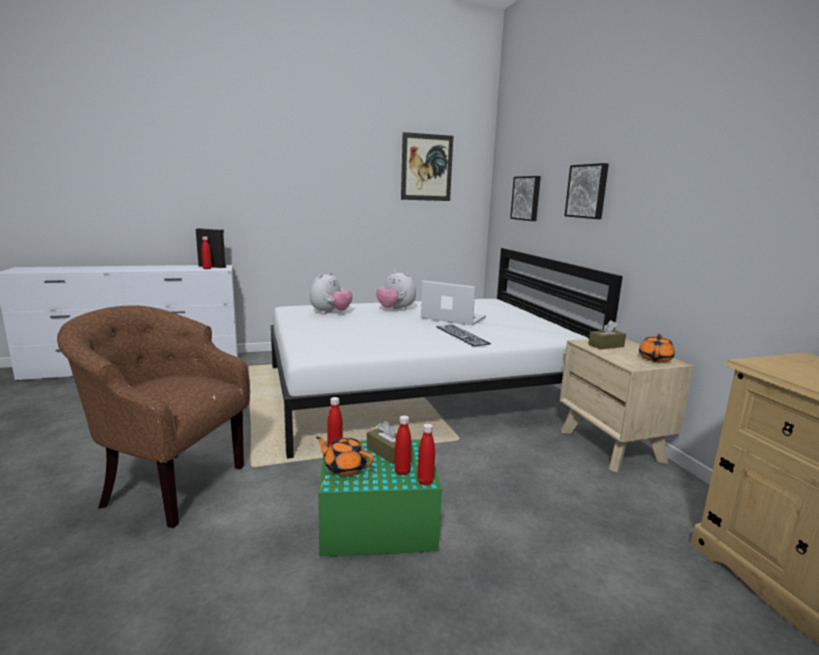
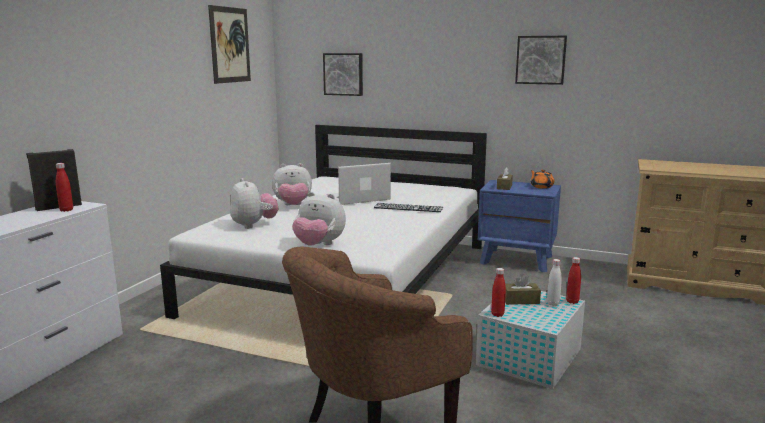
camera: 50 degrees left, 0 degrees up
(312, 336) = (319, 245): none -> plush toy
(344, 467) = (529, 318): orange teapot -> none
(375, 521) = (528, 358): green storage box -> white storage box
(402, 471) = (553, 304): red bottle -> white bottle
(587, 191) = (431, 67): picture -> picture (541, 60)
(612, 446) = (517, 260): beige nightstand -> blue nightstand

